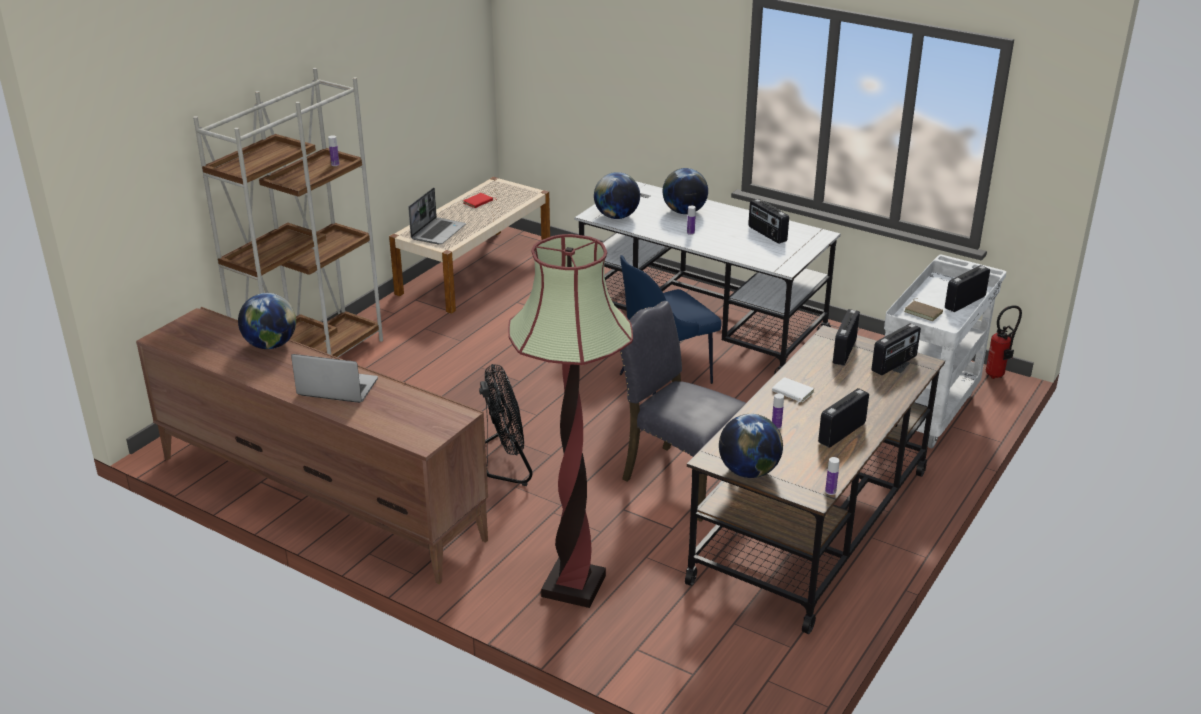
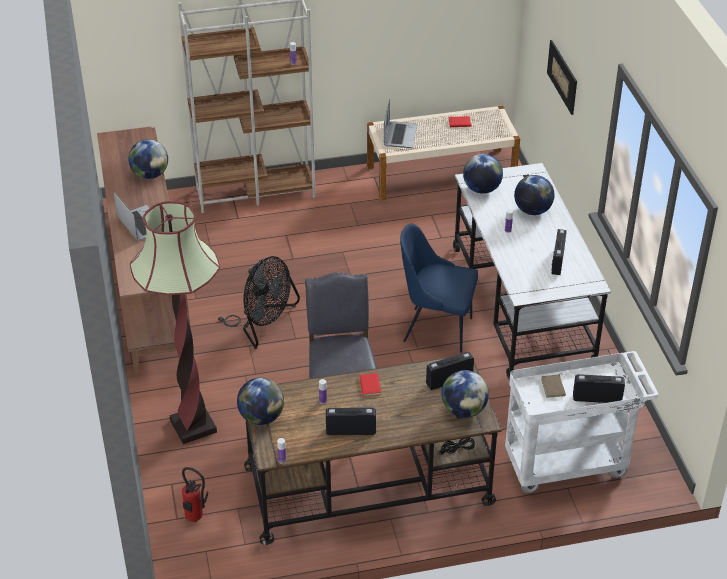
camera: 45 degrees right, 10 degrees up
(438, 232) = (399, 135): laptop -> laptop turned 60 degrees counterclockwise
(614, 80) = (562, 76): none -> picture
(792, 392) = (369, 386): white book -> red book
(894, 364) = (464, 410): radio -> globe
(998, 375) = (668, 476): fire extinguisher -> fire extinguisher (196, 519)

